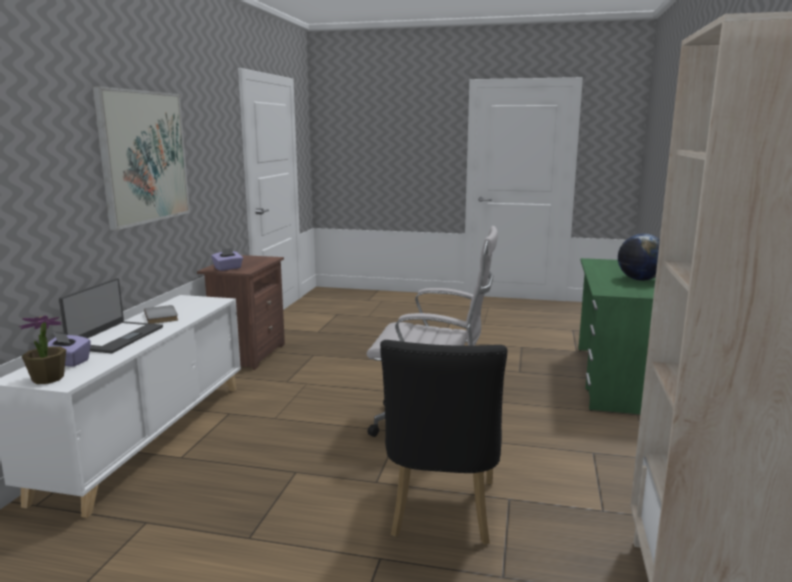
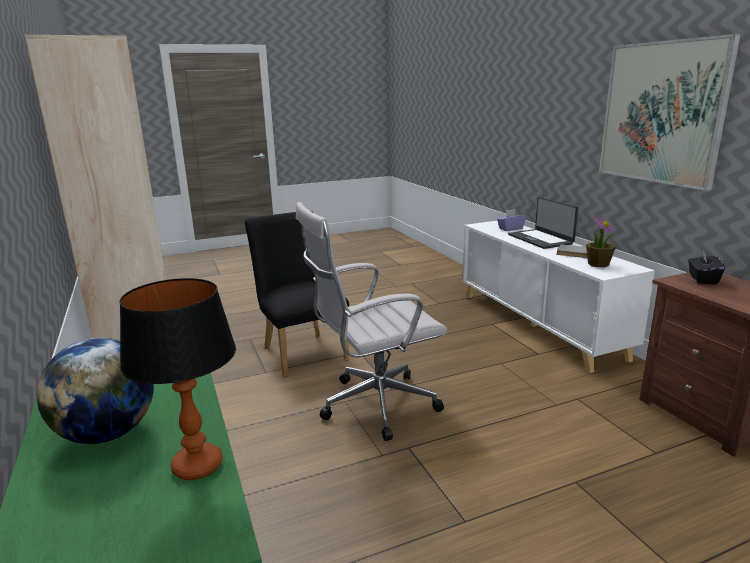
camera: 145 degrees right, 5 degrees up
(47, 379) = (490, 224): potted plant -> potted plant (598, 264)
(228, 268) = (702, 279): purple tissue box -> black tissue box
(598, 269) = (197, 466): none -> table lamp

